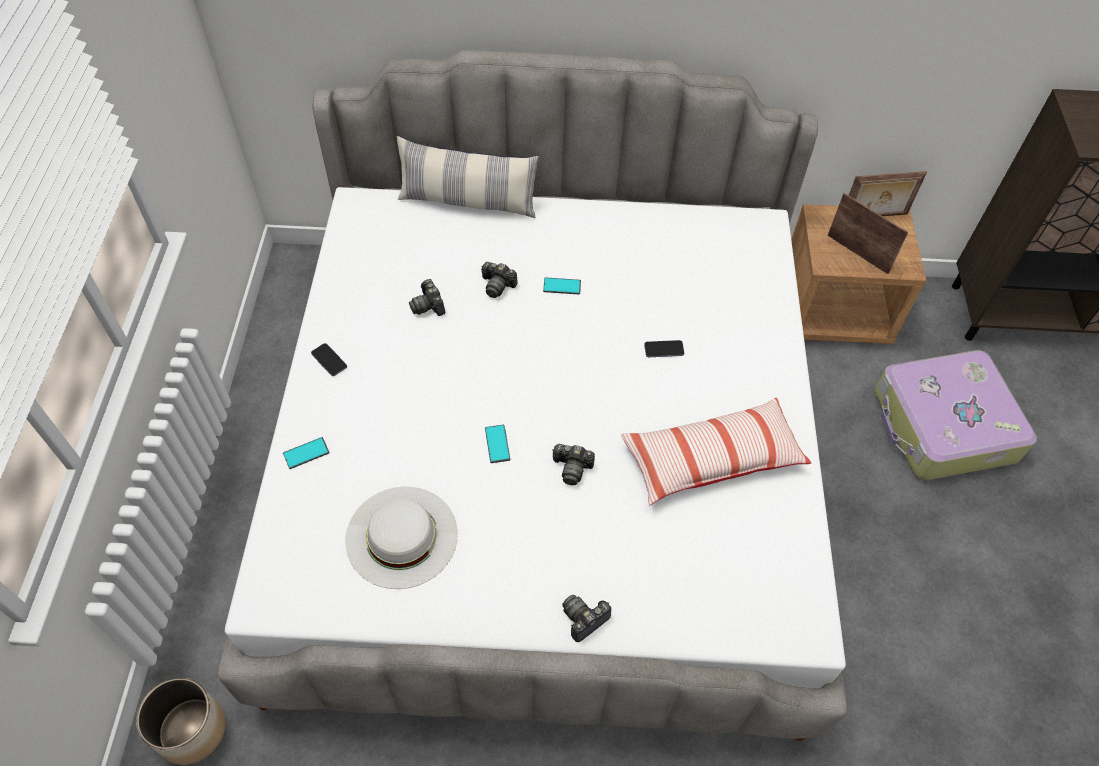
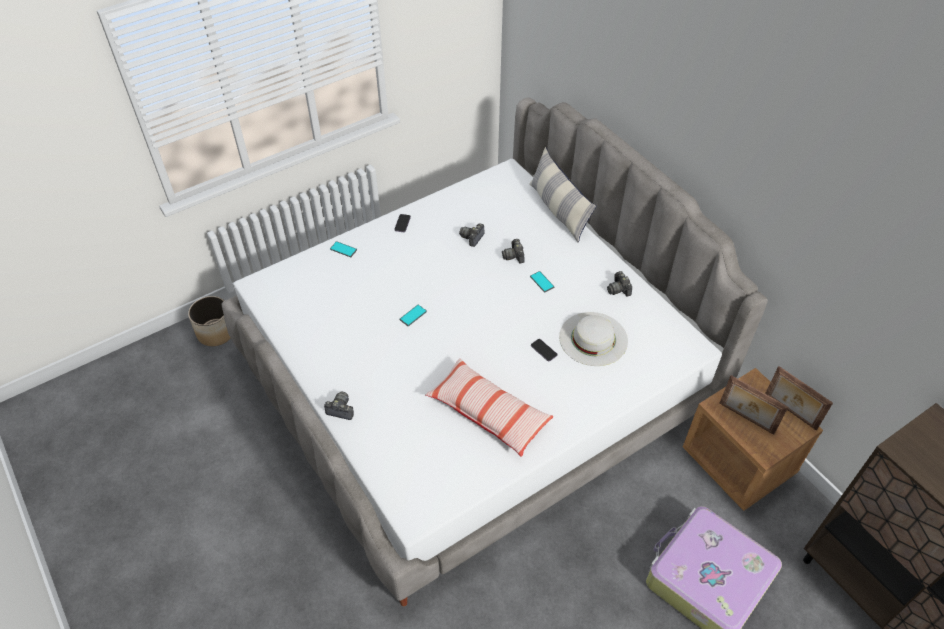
camera: 55 degrees right, 5 degrees down
(401, 536) = (328, 311): white hat -> white hat (593, 338)
(572, 468) = (426, 354): camera -> camera (619, 289)
(858, 253) = (745, 419): picture frame -> picture frame turned 120 degrees clockwise

